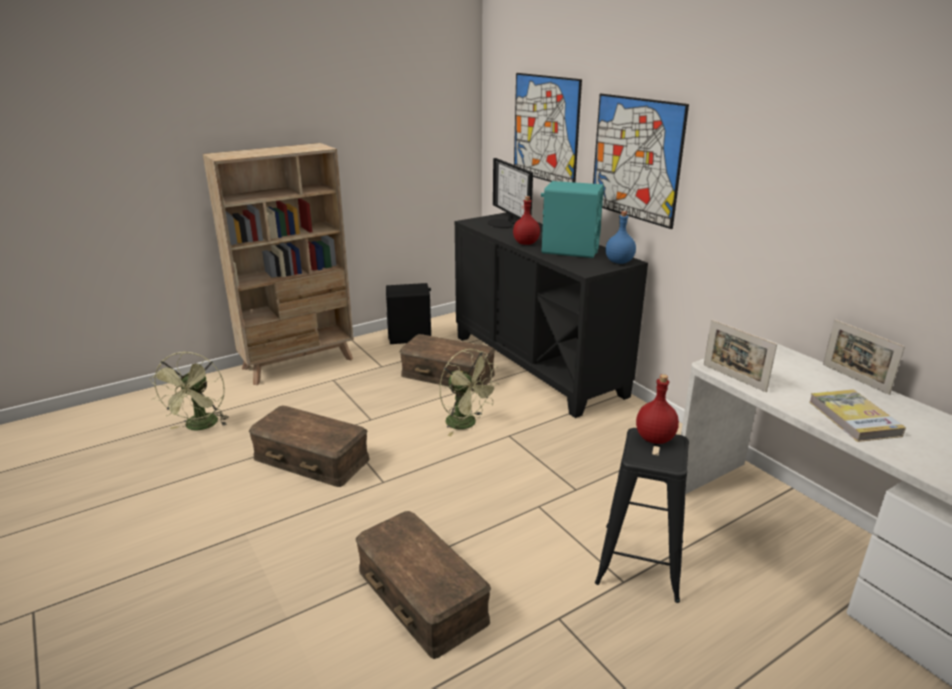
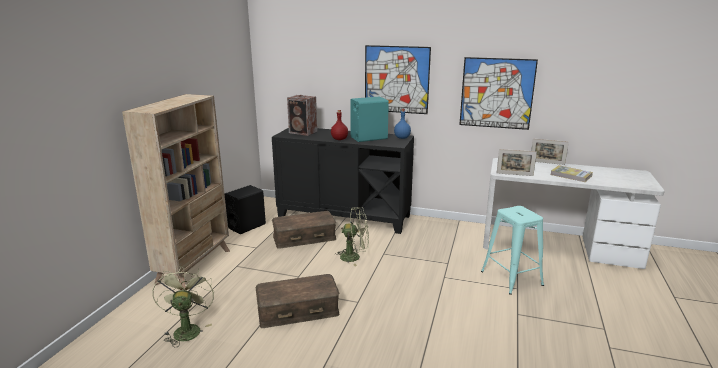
camera: 40 degrees left, 5 degrees down
(200, 427) = (187, 329): green fan -> green fan turned 150 degrees counterclockwise
(423, 595) = (457, 337): brown storage box -> none
(503, 223) = (303, 132): monitor -> speaker
(545, 129) = (319, 69): picture -> picture (496, 93)
(640, 561) = (511, 278): black stool -> turquoise stool
(655, 439) = (513, 210): red bottle -> none

